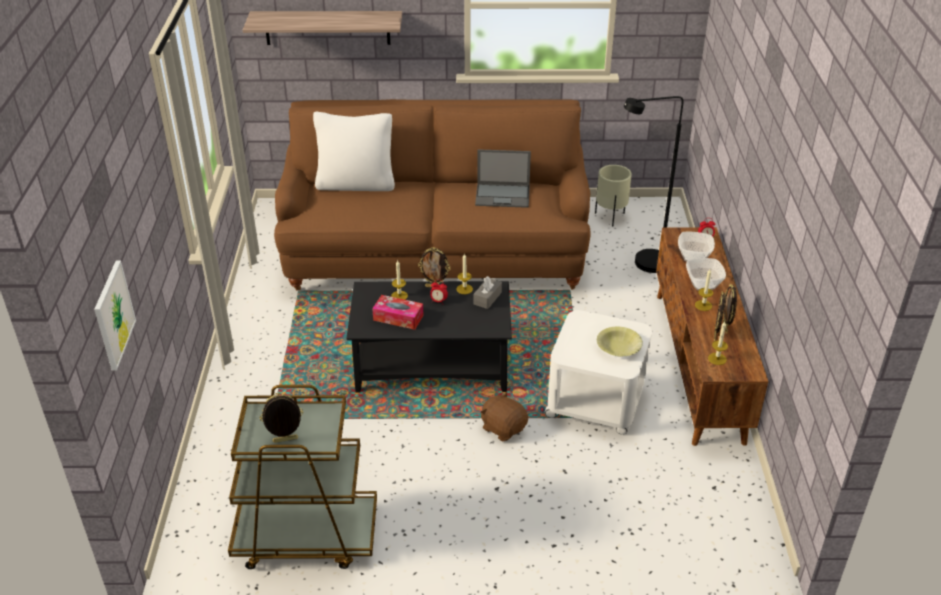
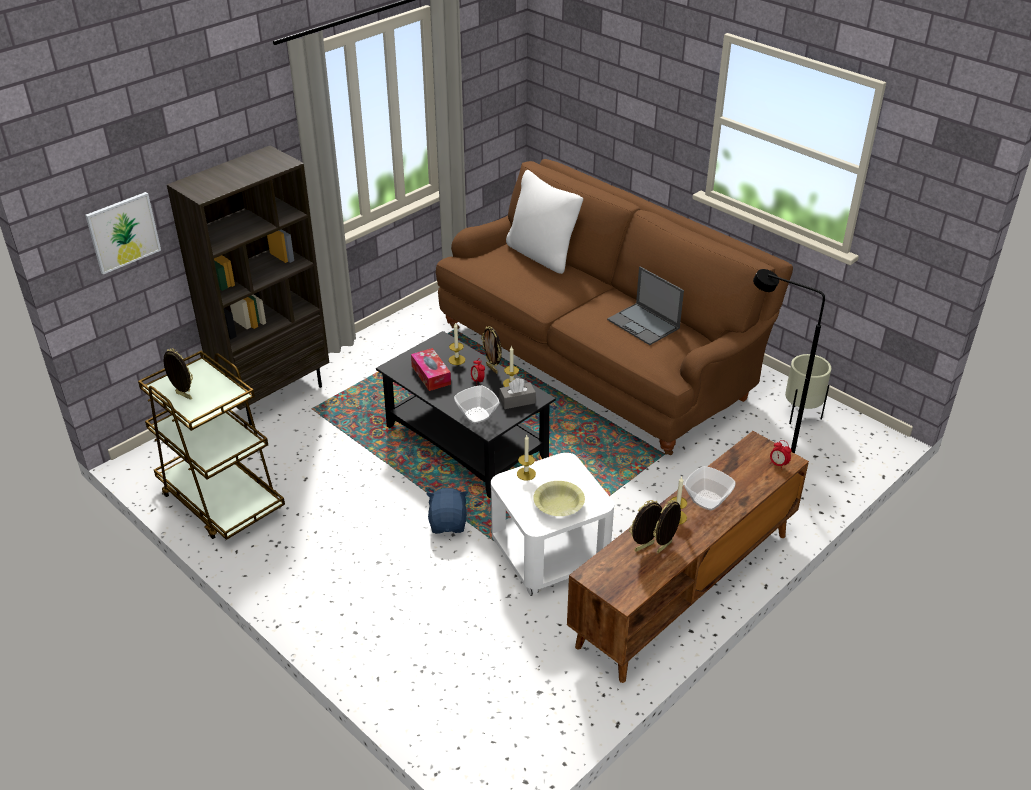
camera: 45 degrees right, 0 degrees up
(222, 429) = (274, 395): none -> brown bookcase
(327, 27) = (597, 98): shelf -> none
(503, 428) = (448, 523): brown plush toy -> blue plush toy
(693, 256) = (739, 472): bowl -> bowl (477, 415)
(717, 359) = (612, 566): candle -> candle (526, 474)

